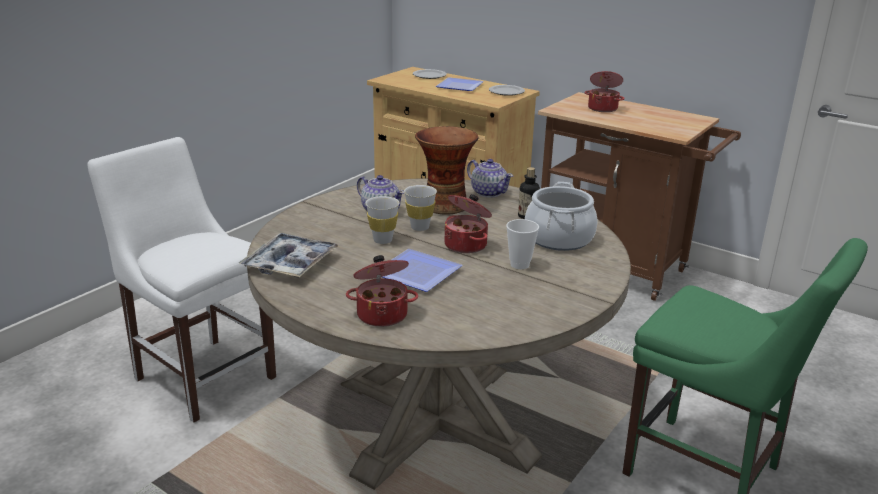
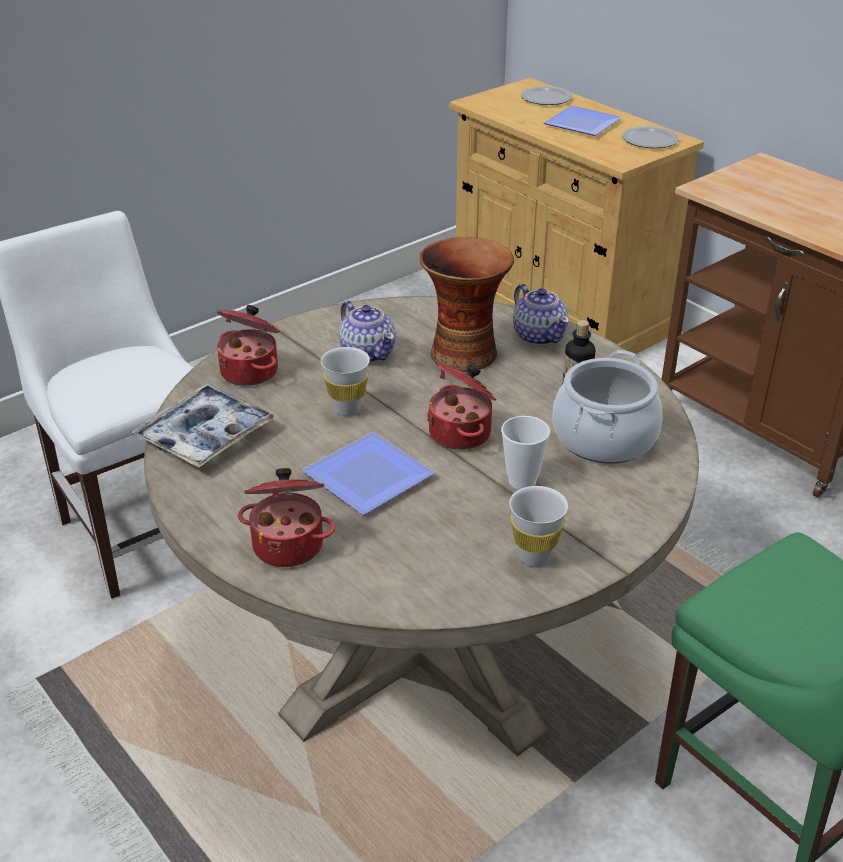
camera: 15 degrees right, 10 degrees up
(420, 227) = (409, 391): white cup -> white cup (534, 557)
(603, 108) = (782, 191): cooking pot -> cooking pot (251, 371)

